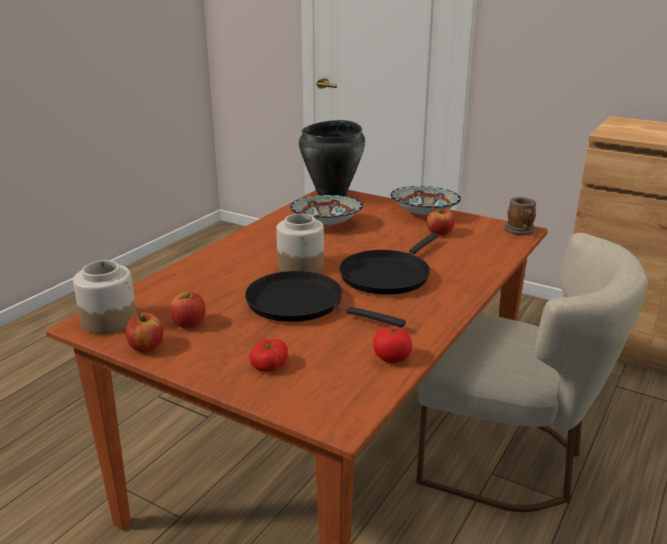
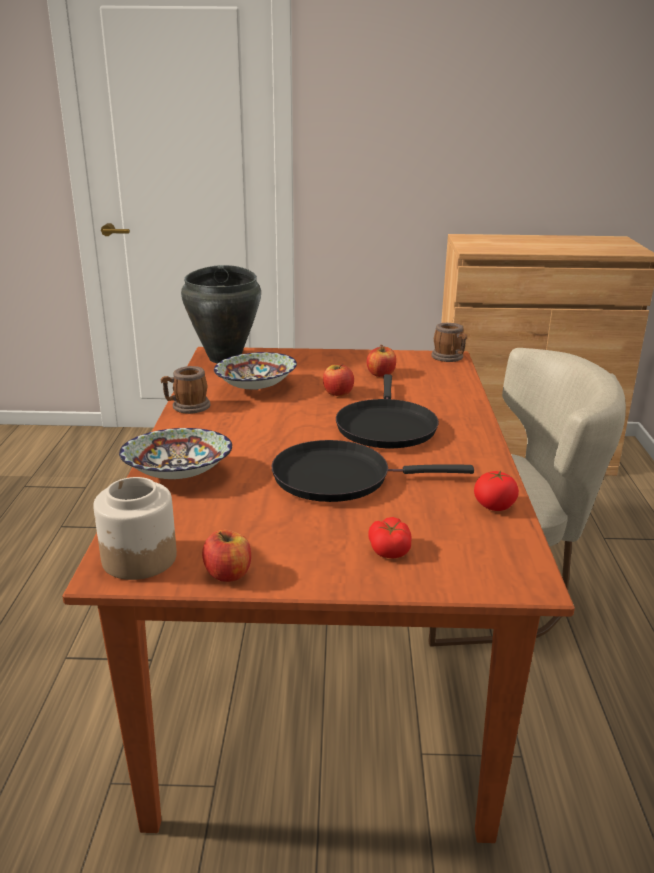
camera: 30 degrees left, 0 degrees up
(189, 323) = (244, 533): apple -> apple (338, 393)
(260, 228) = (187, 407): none -> mug
(301, 265) = (286, 437): jar -> none
(424, 214) = (342, 358): bowl -> bowl (178, 475)

